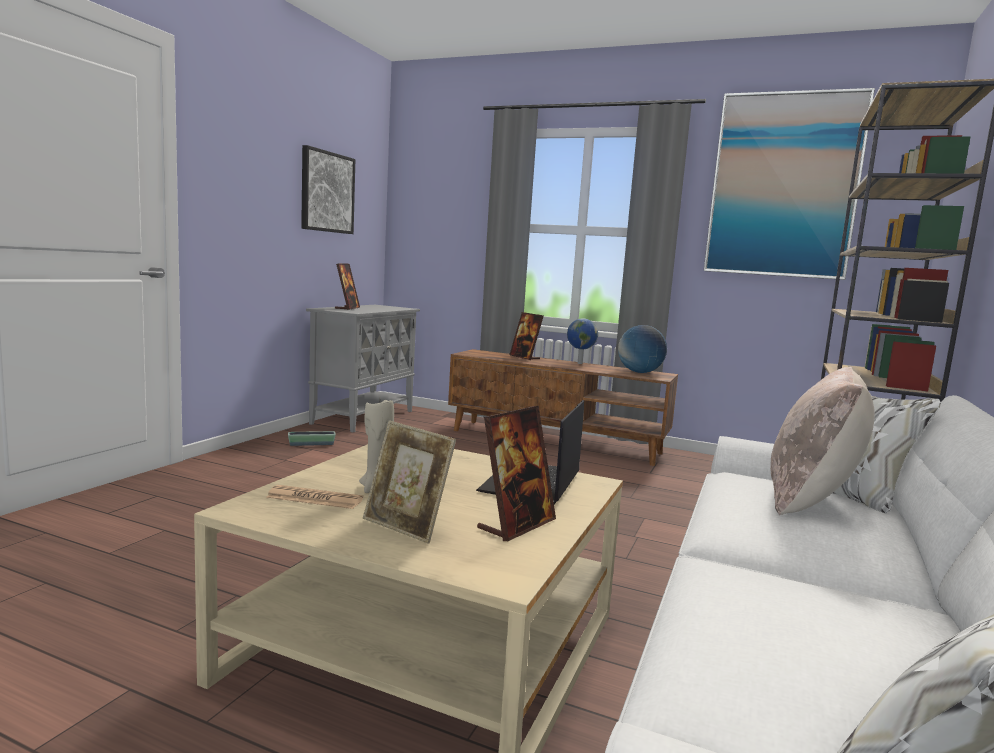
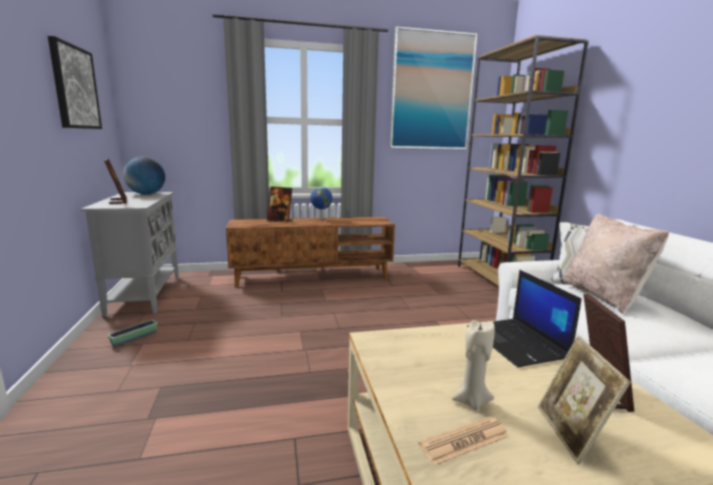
camera: 35 degrees left, 5 degrees up
(406, 526) = (570, 434): picture frame -> picture frame turned 90 degrees clockwise
(639, 372) = (366, 220): globe -> globe (146, 194)

